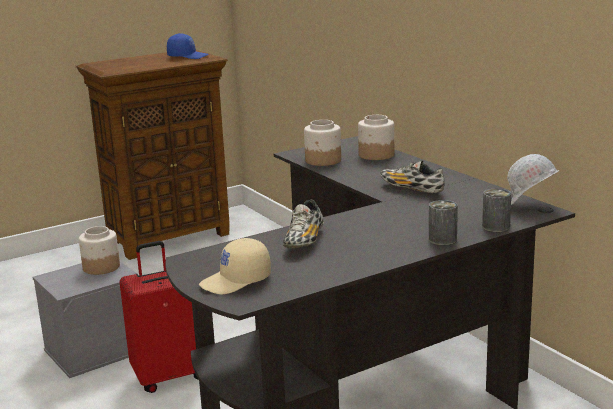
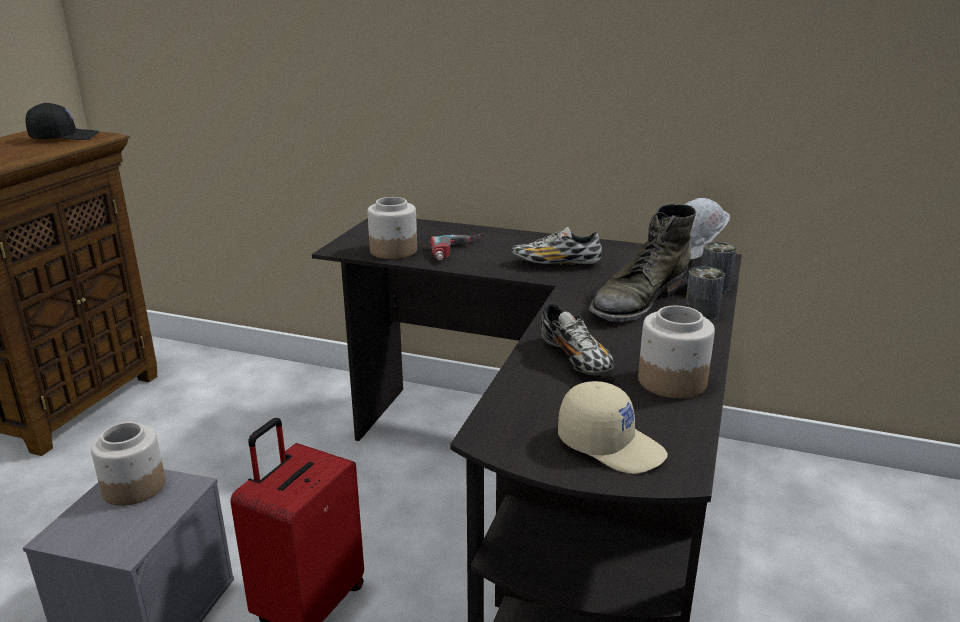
camera: 40 degrees left, 5 degrees up
(188, 56) = (64, 137): blue cap -> black cap
(236, 281) = (611, 445): beige cap -> beige cap turned 75 degrees counterclockwise
(364, 169) = (460, 251): none -> power drill
(376, 155) = (440, 232): jar -> jar (671, 381)
(417, 222) = (638, 300): none -> green boot

